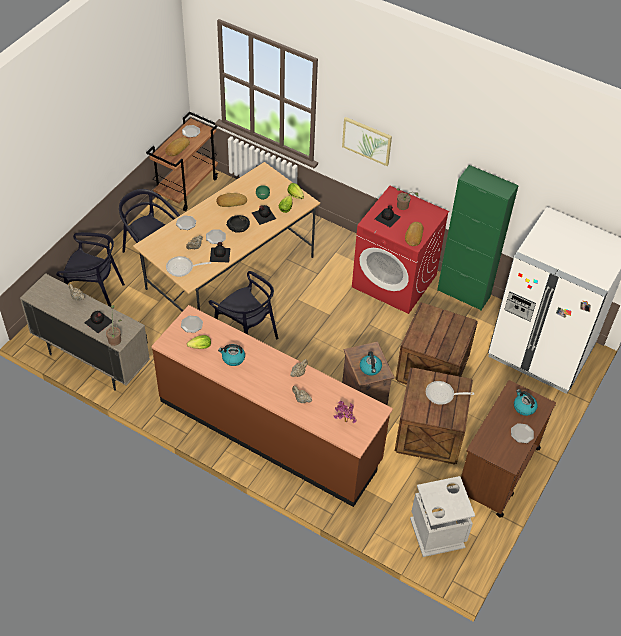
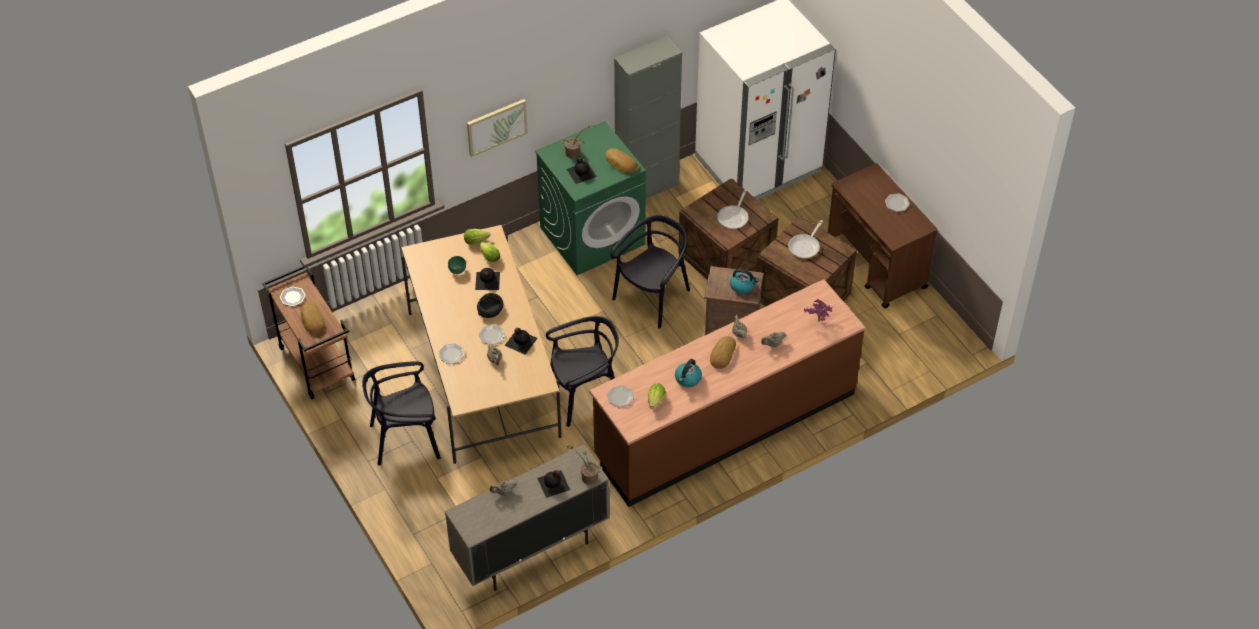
camera: 60 degrees left, 0 degrees up
(95, 295) = (430, 516): black chair -> black chair (652, 297)
(182, 268) = (519, 382): frying pan -> frying pan (734, 217)
(231, 201) = (445, 301): bread -> bread (722, 354)
(395, 281) = (592, 235): red washing machine -> green washing machine
(437, 532) = (916, 342): grey trash can -> none
(463, 293) = (646, 187): green cabinet -> grey cabinet
(524, 407) = (868, 187): kettle -> none

